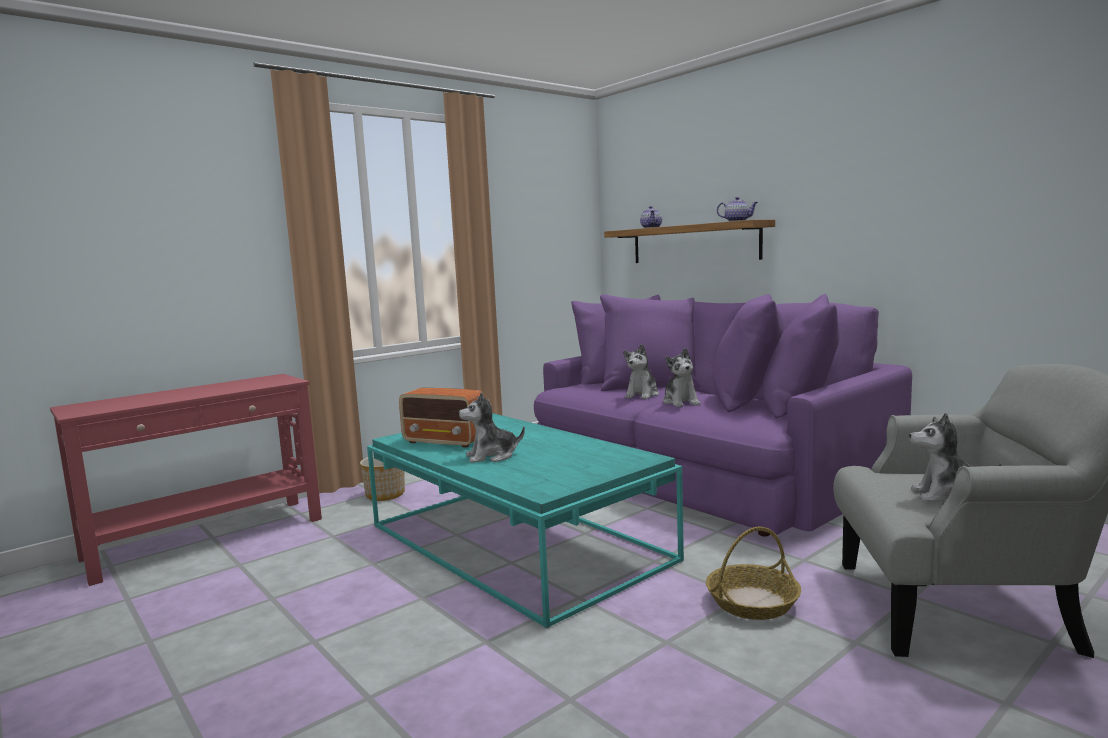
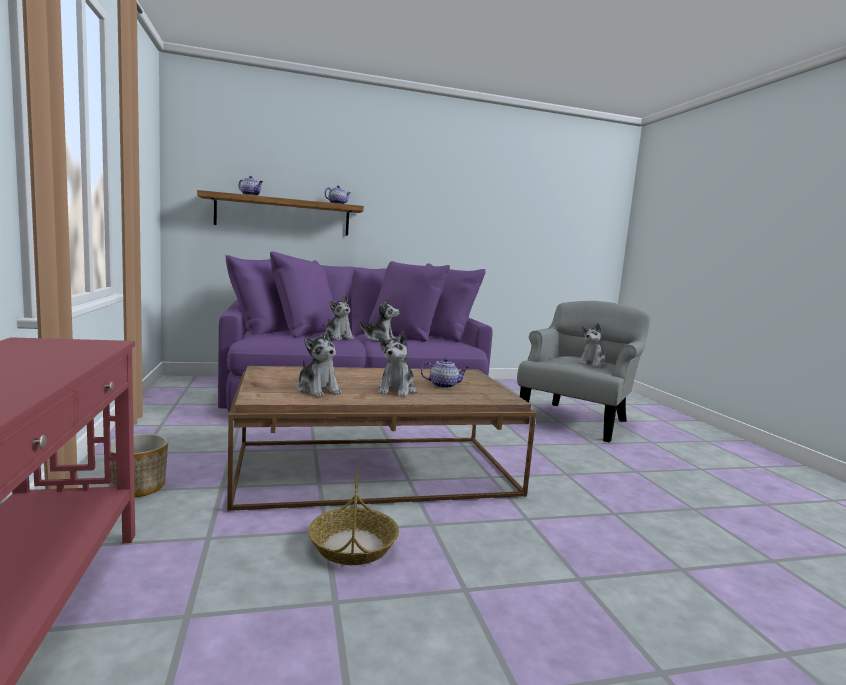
camera: 65 degrees left, 0 degrees up
(445, 441) = (318, 390): radio -> plush toy
(517, 543) = (375, 469): turquoise coffee table -> brown coffee table
(549, 463) = (444, 385): none -> teapot
(752, 602) = (539, 445): basket -> basket (352, 546)

